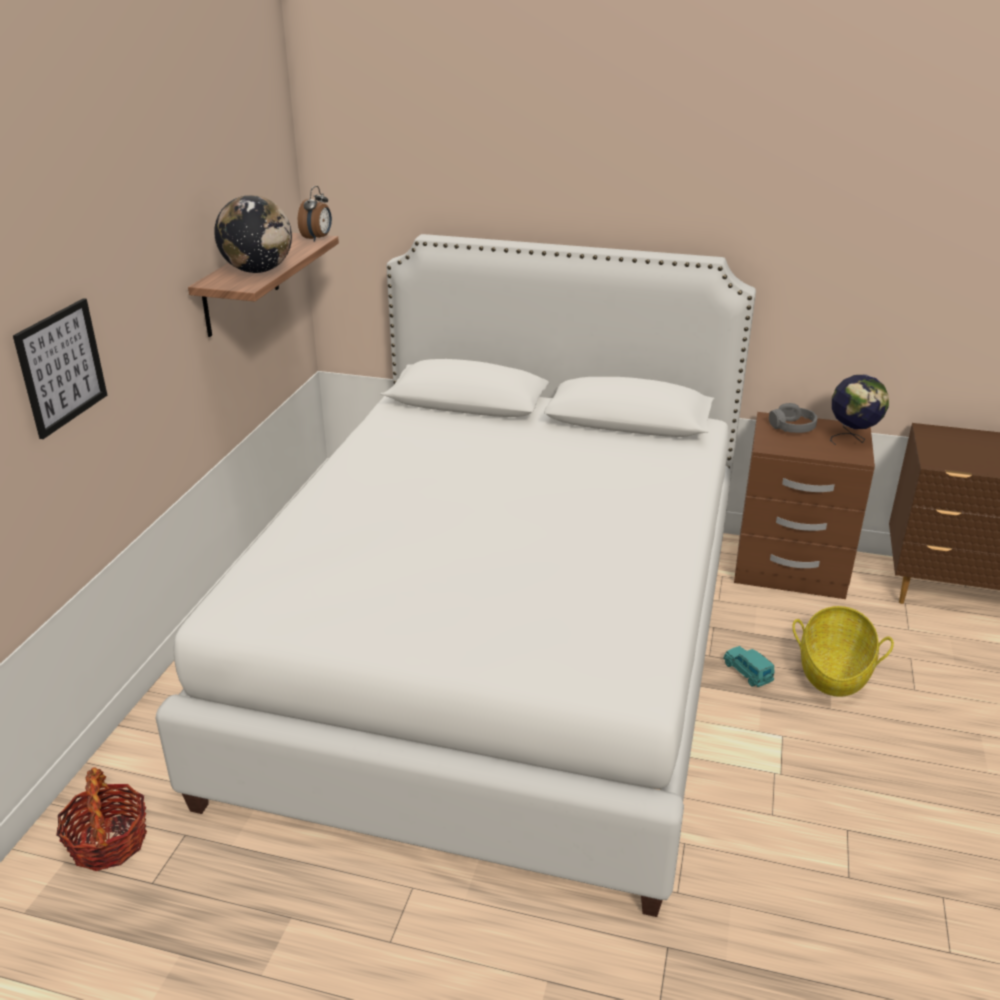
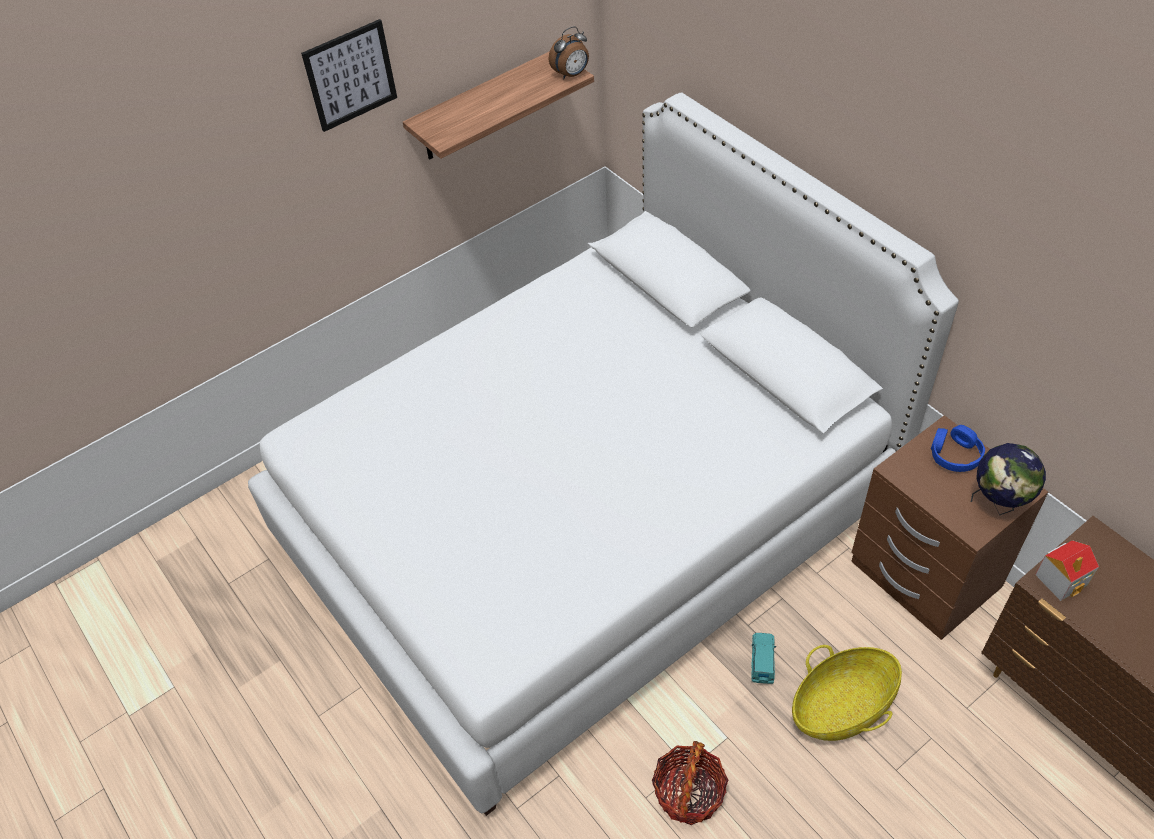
camera: 40 degrees right, 20 degrees up
(61, 367) = (235, 204): picture -> picture (350, 75)
(109, 842) = (226, 537): basket -> basket (689, 793)
(258, 271) = (473, 116): globe -> none
(792, 427) = (954, 454): grey headphones -> blue headphones
(942, 456) = (1061, 579): none -> toy house

